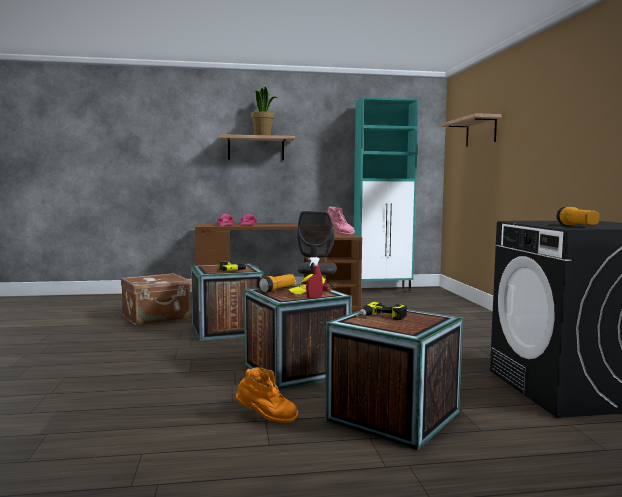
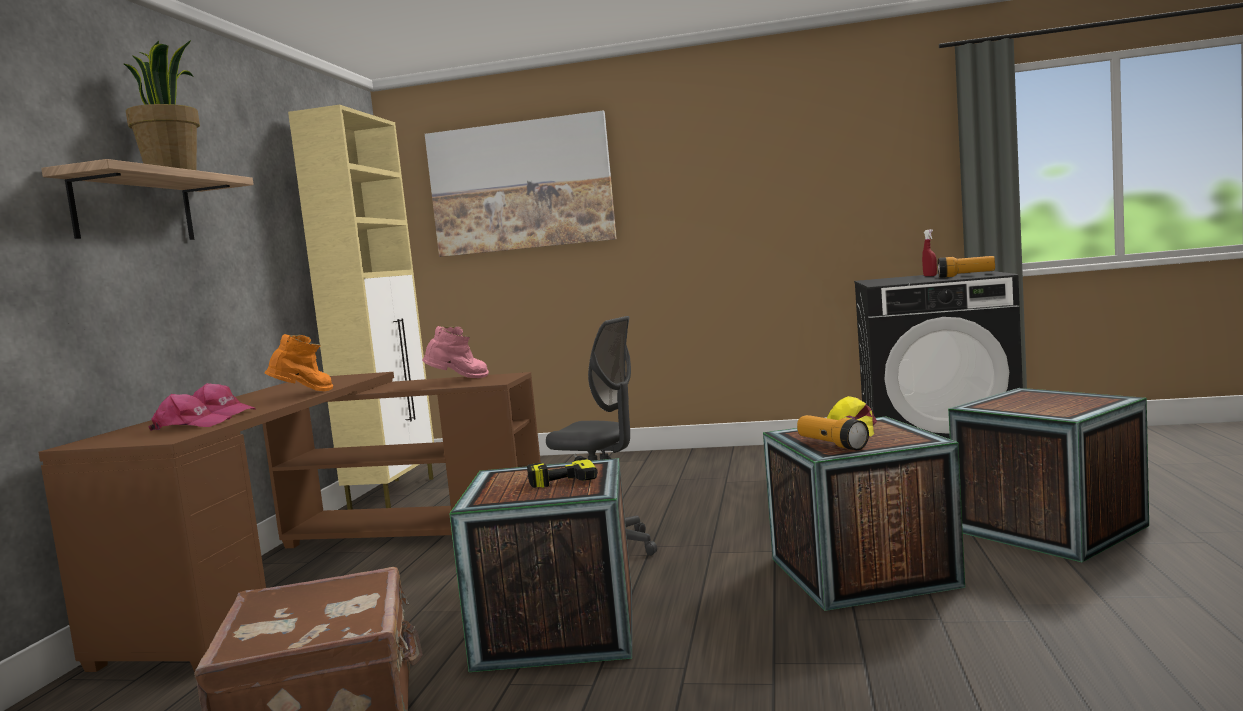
camera: 70 degrees left, 0 degrees up
(266, 418) = (1093, 596): orange boot -> orange boot (304, 395)
(314, 298) = (905, 428): red spray bottle -> red spray bottle (930, 276)
(379, 318) = (1042, 406): power drill -> none
(383, 290) = (394, 493): turquoise cabinet -> beige cabinet
(481, 132) = (521, 186): shelf -> picture

